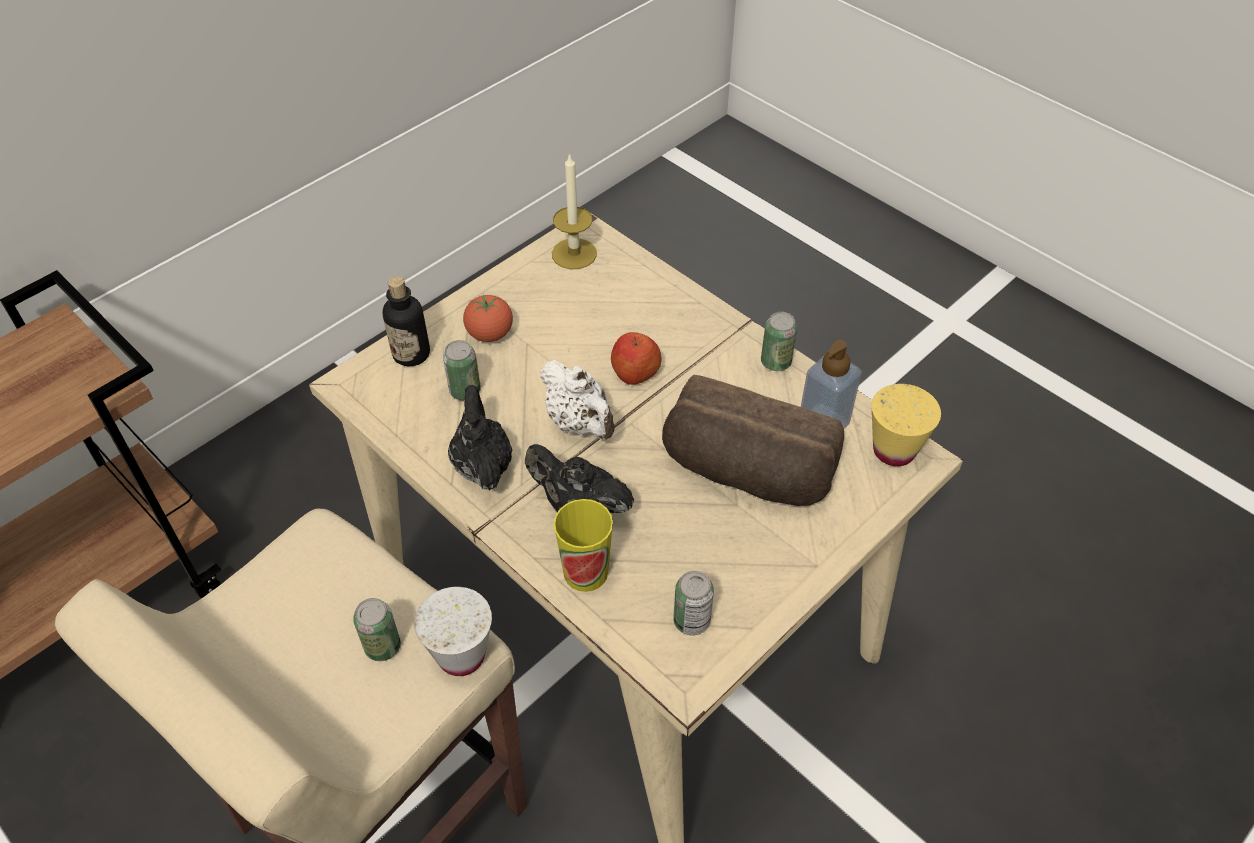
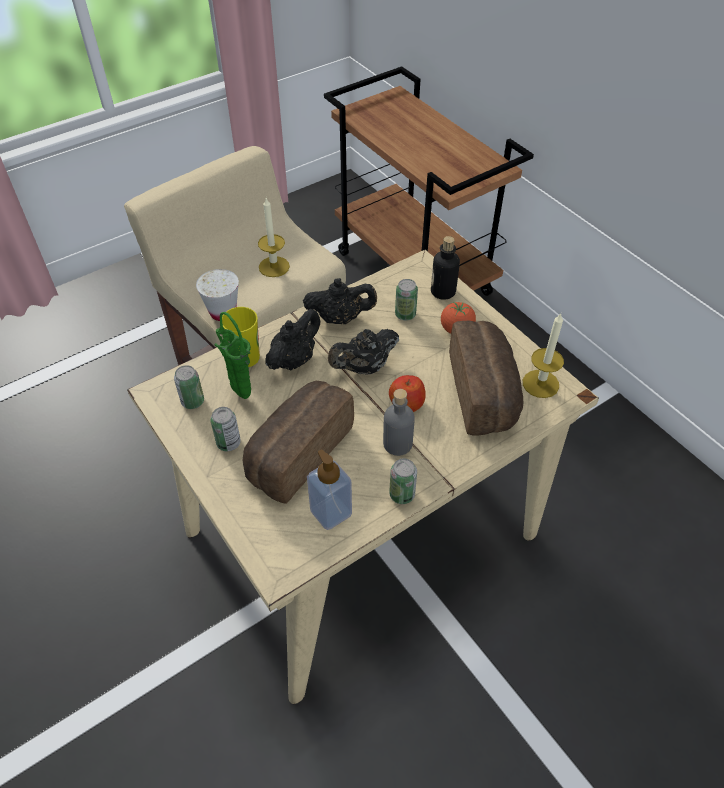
camera: 100 degrees right, 0 degrees up
(334, 603) = (274, 266): none -> candle
(382, 647) = (240, 283): can -> can (228, 443)
(580, 423) = (364, 368): white teapot -> black teapot
(600, 300) = (485, 393): none -> bread
(662, 562) = (240, 394): none -> green vase
(703, 374) = (397, 444): none -> grey bottle
(894, 450) = (291, 554): yellow cup -> none

